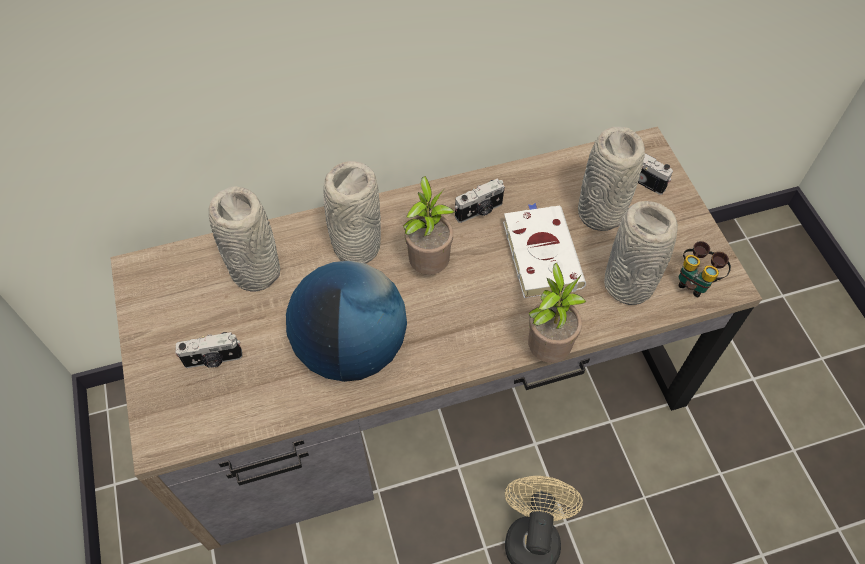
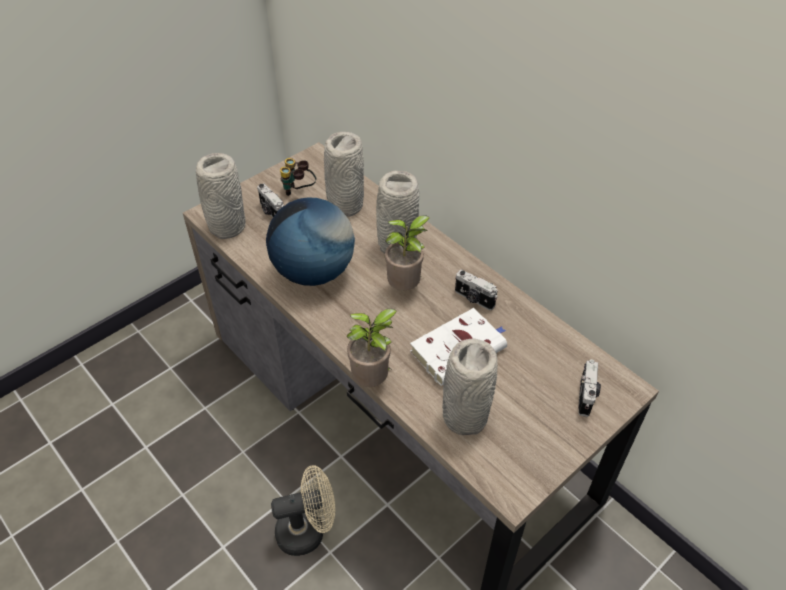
camera: 65 degrees right, 10 degrees down
(600, 214) = (525, 376): grey vase -> grey vase (226, 227)
(695, 281) = (500, 466): binoculars -> binoculars (299, 192)

